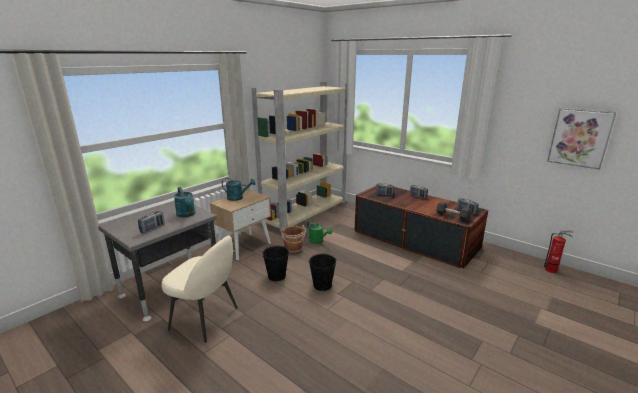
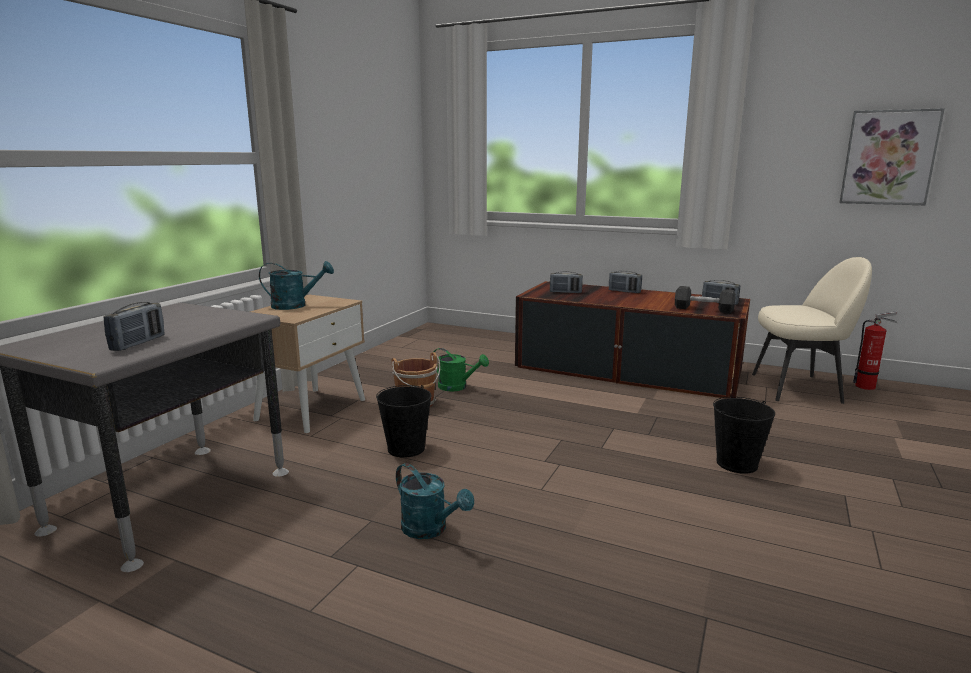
camera: 15 degrees left, 5 degrees down
(187, 214) = (210, 319): turquoise watering can -> turquoise watering can (430, 529)
(206, 319) = (285, 544): beige chair -> beige chair (798, 388)
(305, 212) = (407, 348): beige bookcase -> none
(322, 285) = (507, 452): black bucket -> black bucket (737, 464)

